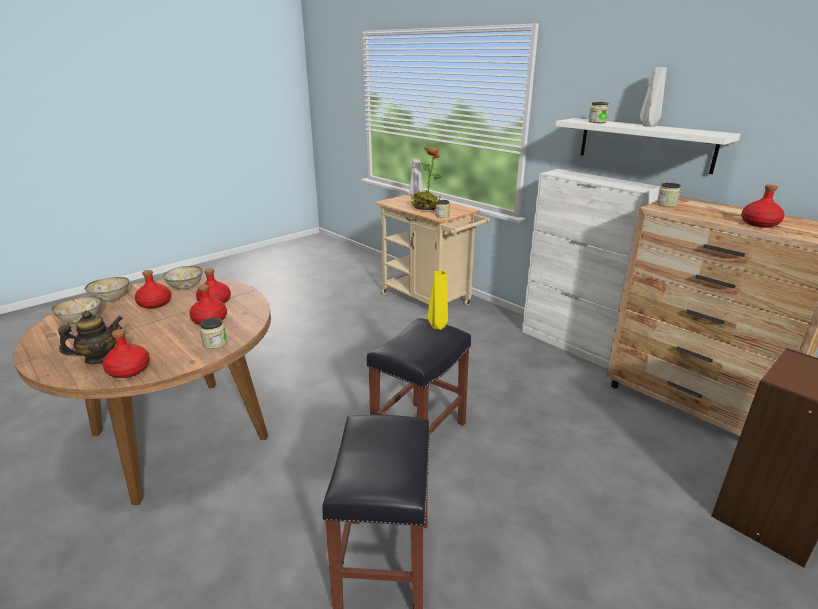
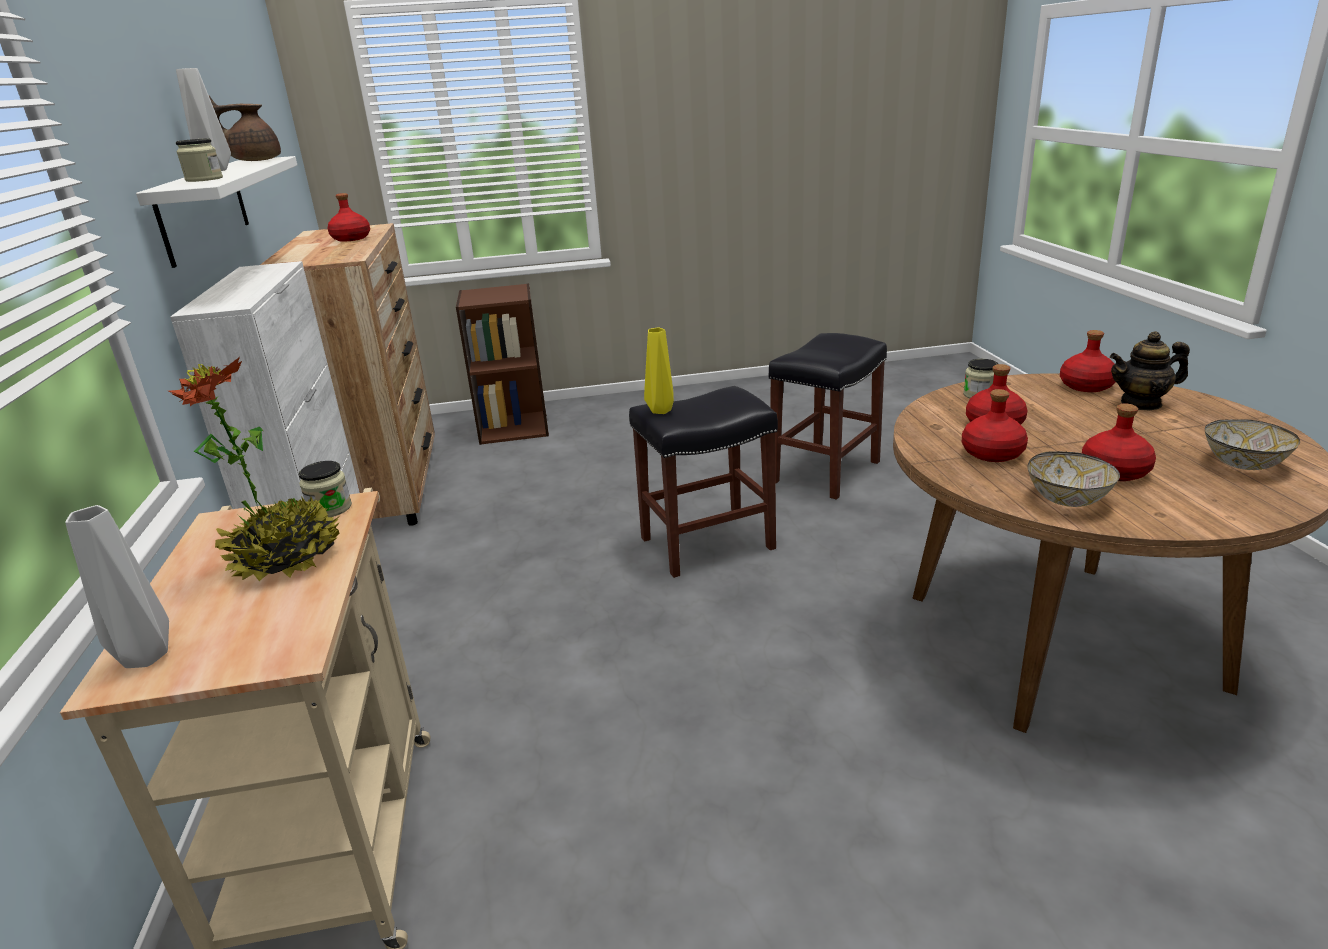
camera: 145 degrees left, 0 degrees up
(112, 298) = (1229, 502): bowl -> none
(666, 204) = (324, 260): jar -> none
(708, 132) = (254, 160): none -> brown teapot

